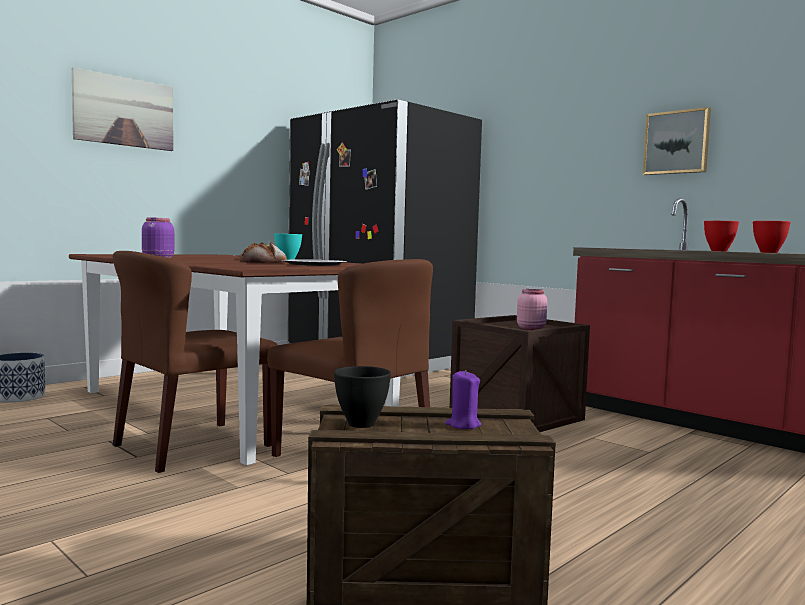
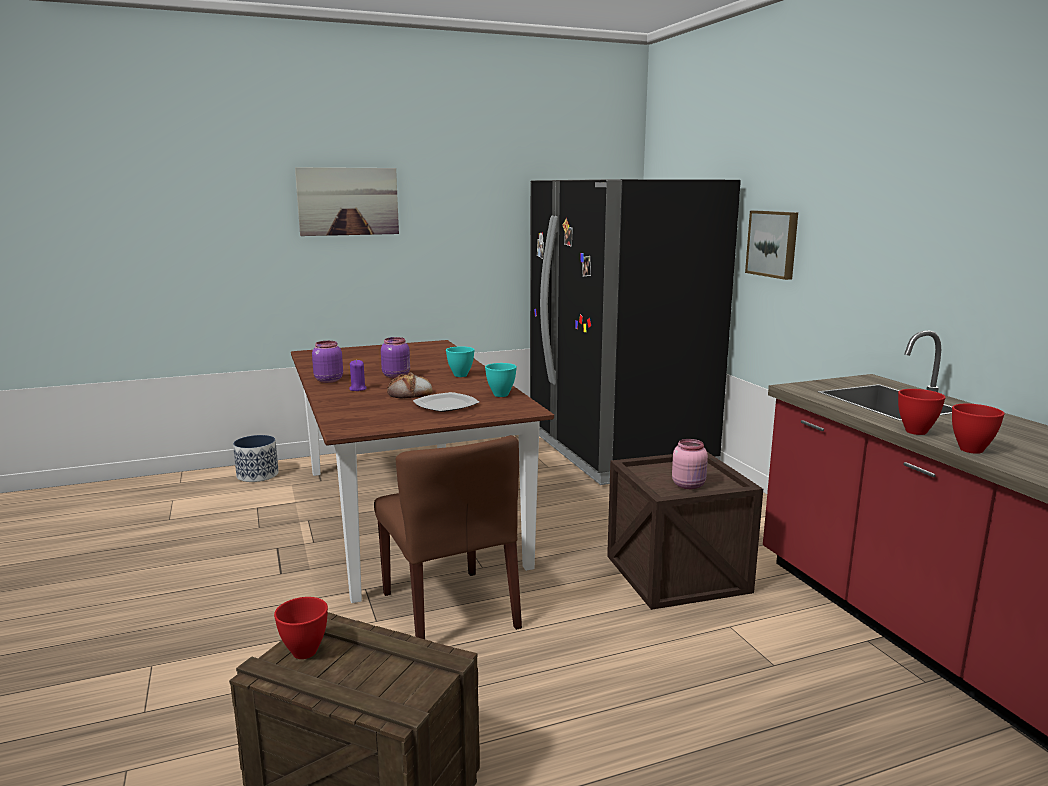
camera: 25 degrees right, 10 degrees up
(192, 446) = (332, 567): brown chair -> none
(225, 259) = (397, 376): none -> purple jar
(352, 263) = (501, 395): none -> turquoise bowl
(360, 423) = (305, 651): black bowl -> red bowl
(463, 425) = (385, 673): purple candle -> purple candle (357, 389)
(677, 142) = (946, 245): picture -> picture (773, 244)

